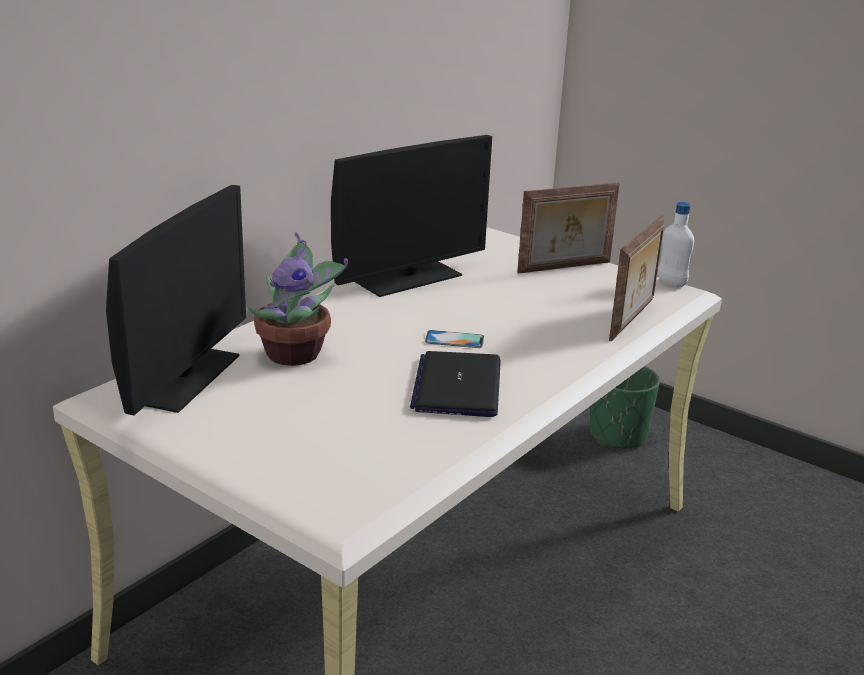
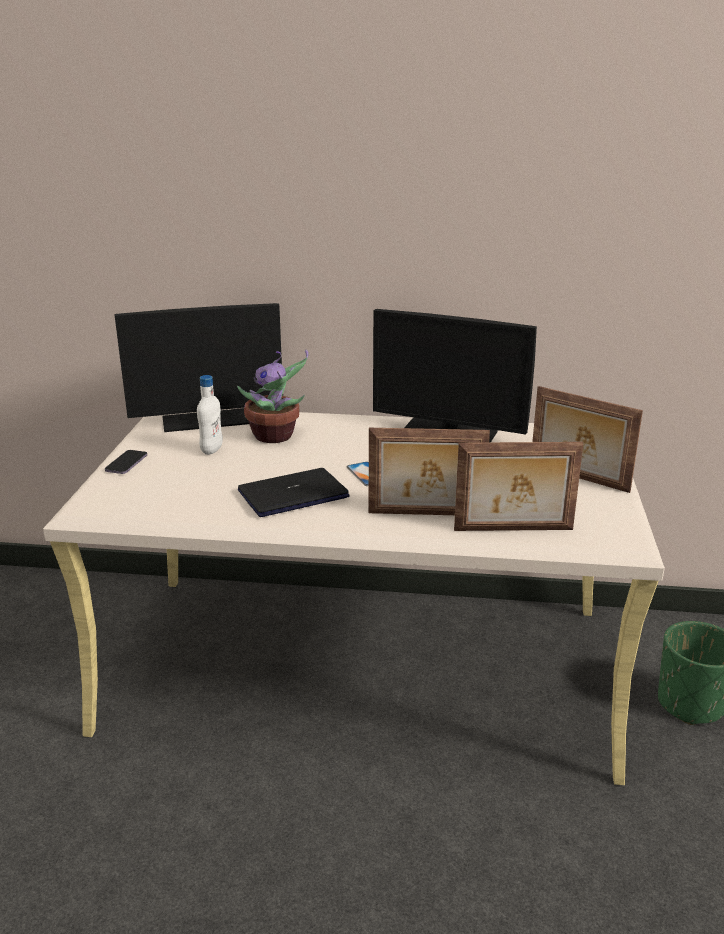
camera: 60 degrees right, 0 degrees up
(243, 460) = (126, 463): none -> phone
(570, 342) = (426, 515): none -> picture frame
(671, 283) = (632, 530): white bottle -> white bottle (211, 450)

